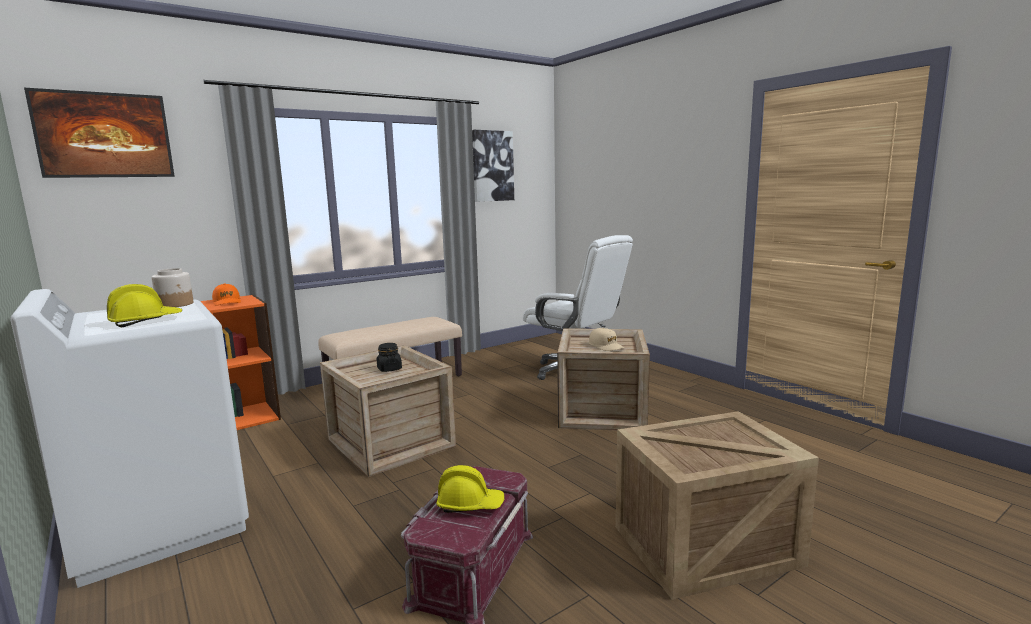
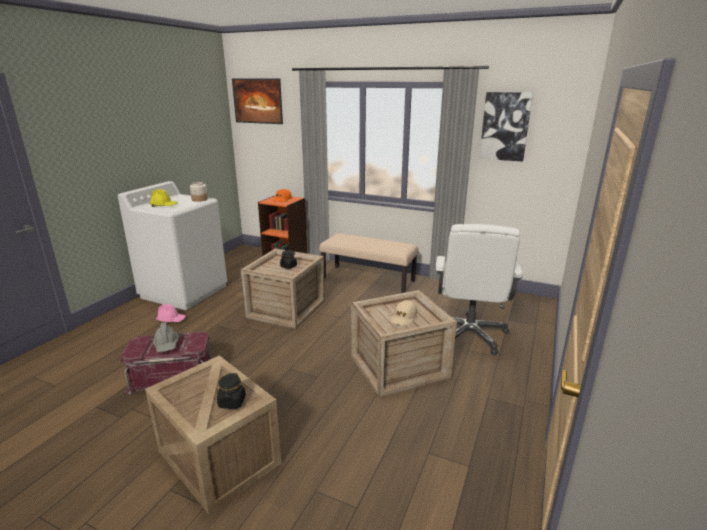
camera: 60 degrees right, 10 degrees up
(261, 551) = (171, 320): none -> pink hard hat
(470, 504) = (166, 345): yellow hard hat -> grey hard hat
(732, 434) = (232, 402): none -> black jar

